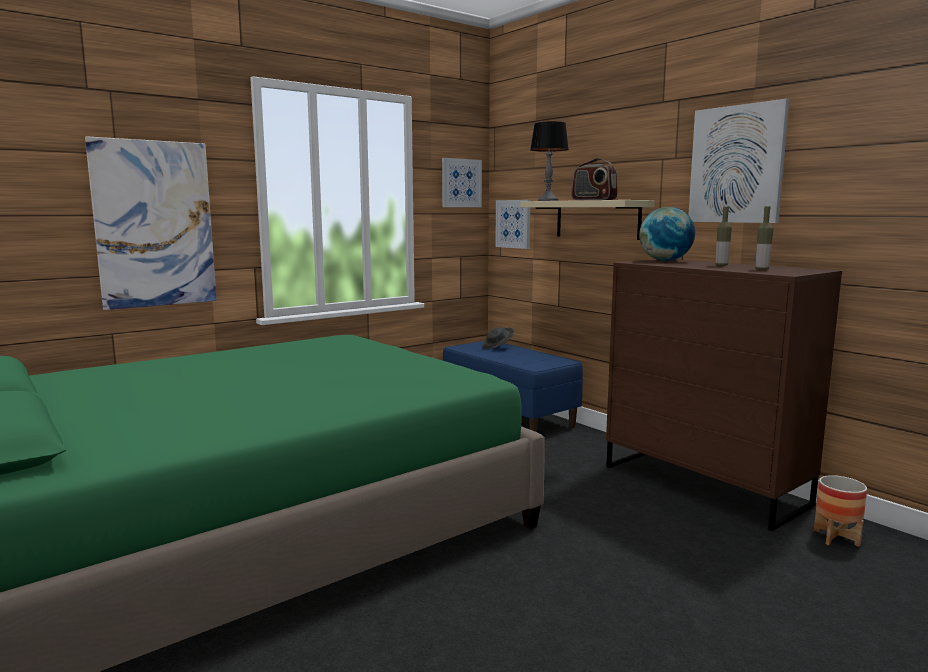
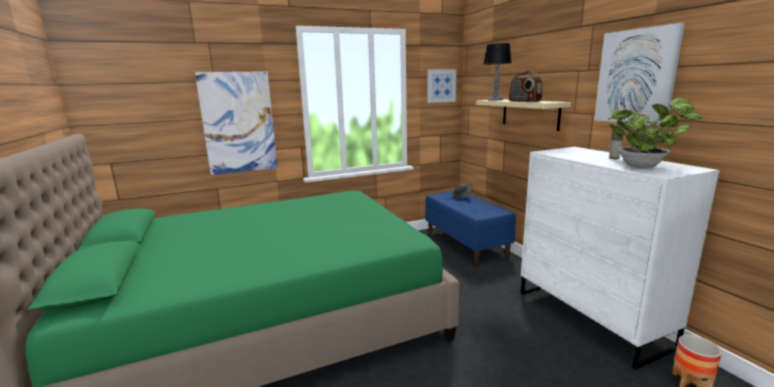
camera: 15 degrees right, 5 degrees up
(513, 224) = (476, 113): picture -> none
(665, 261) = (572, 150): globe -> none
(704, 484) = (591, 317): brown dresser -> white dresser
(762, 269) = (644, 166): bottle -> potted plant

